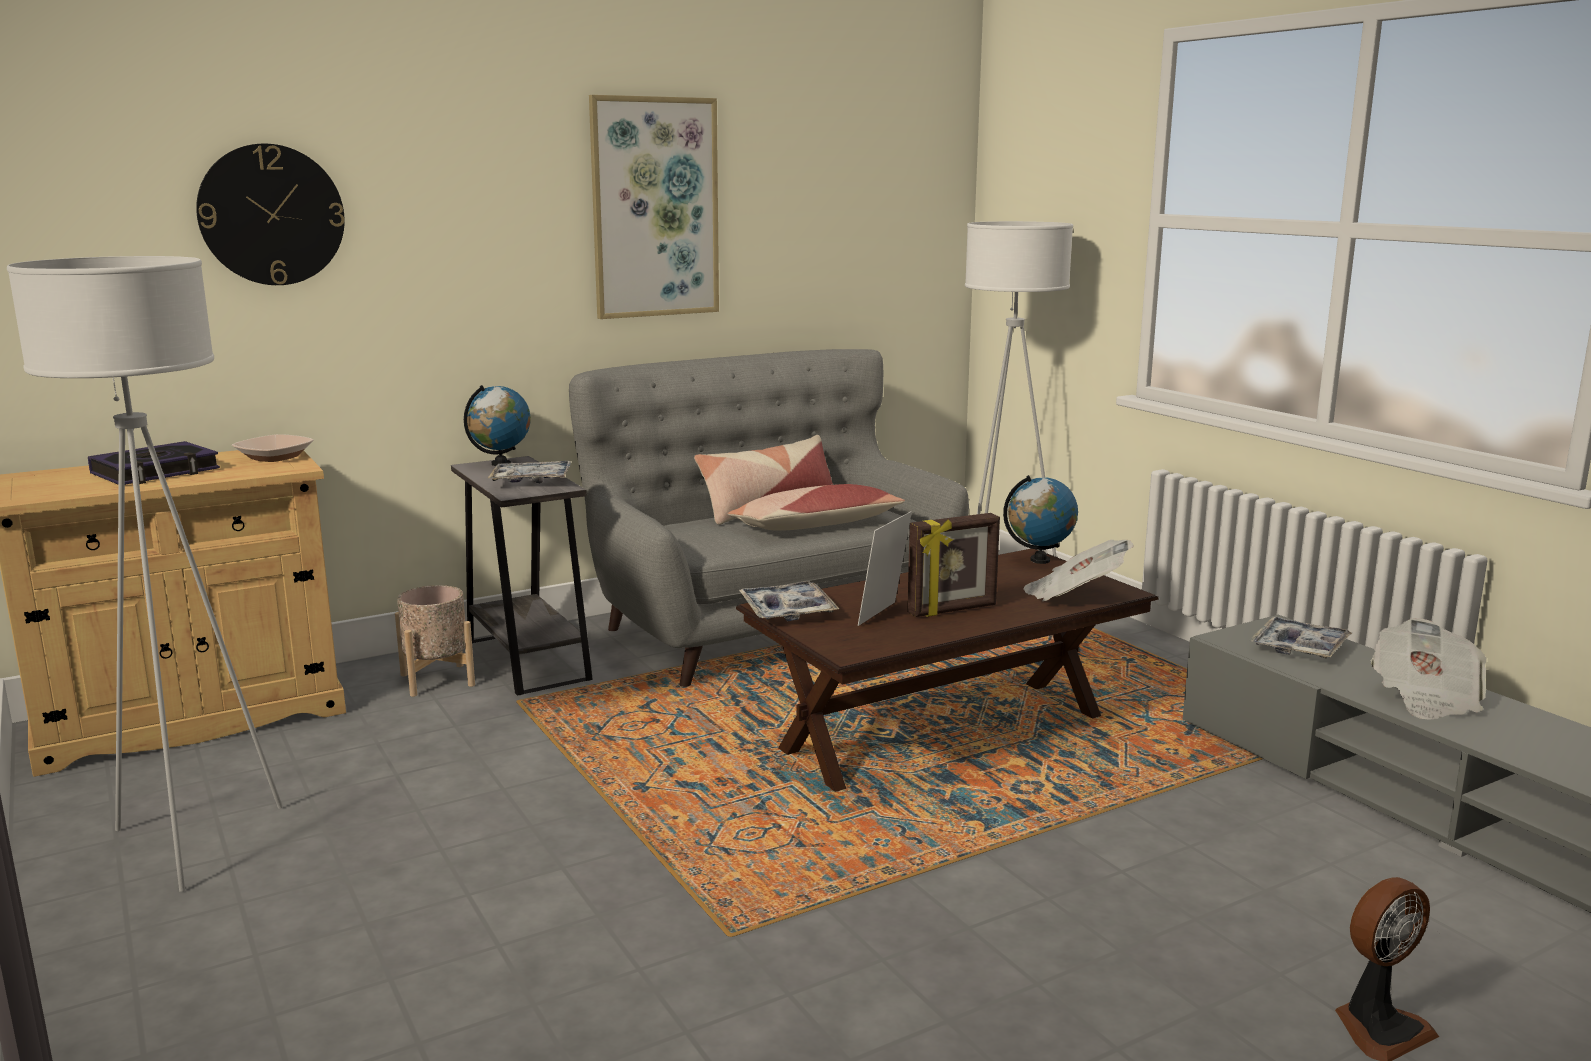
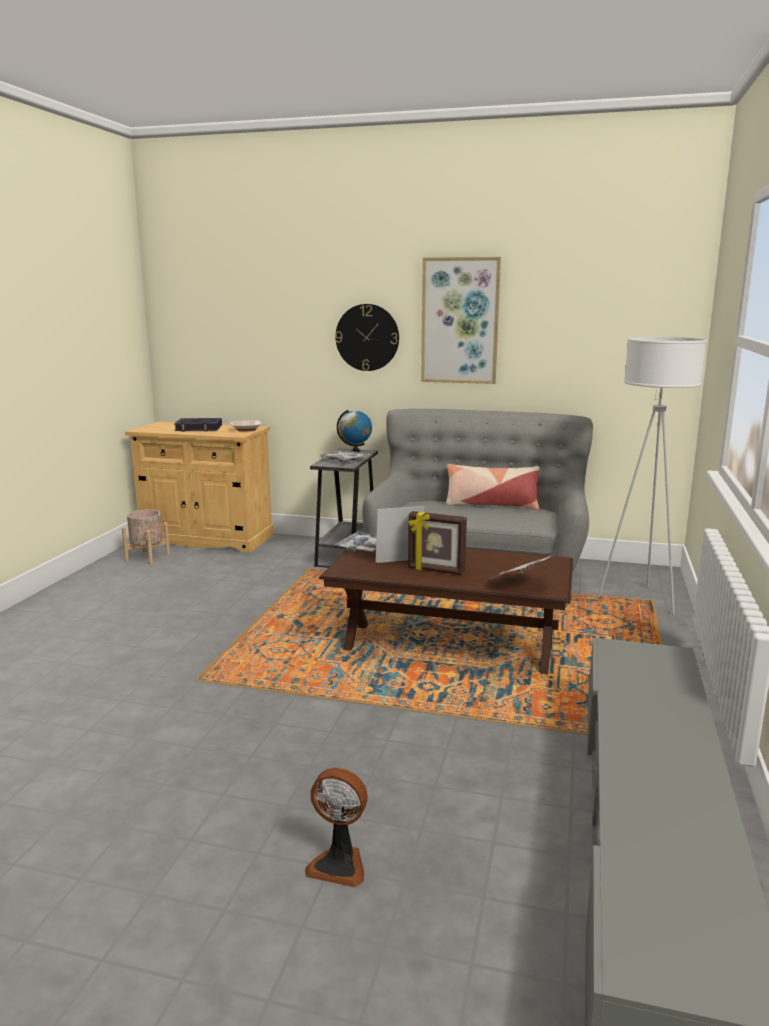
camera: 45 degrees right, 0 degrees up
(193, 842) = (132, 578): white floor lamp -> none
(271, 215) = (268, 319): wall clock -> wall clock (367, 337)
(437, 680) = (301, 551): beige planter -> beige planter (147, 557)
(815, 526) = (488, 517): pillow -> none
(1040, 560) = (554, 563): globe -> none
(1299, 647) = (648, 668): tray -> none
(1425, 698) = (652, 724): newspaper -> none

